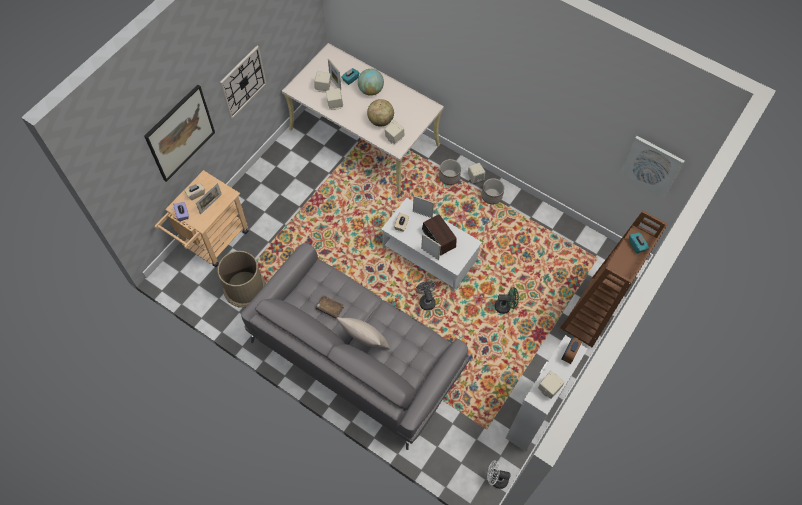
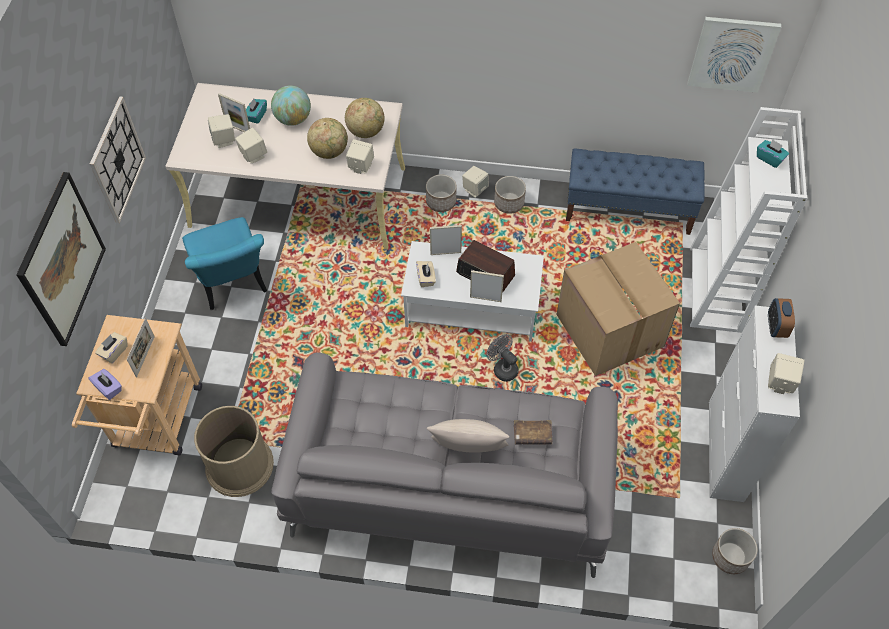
camera: 25 degrees left, 5 degrees down
(296, 177) = (233, 285): none -> turquoise chair
(329, 308) = (393, 429): brown book -> brown book (532, 435)
(410, 116) = (366, 131): none -> globe
(496, 479) = (730, 557): white fan -> planter
(505, 306) = (608, 330): green fan -> cardboard box
(567, 234) = (628, 210): none -> blue bench
(592, 312) = (717, 290): brown bookcase -> white bookcase

